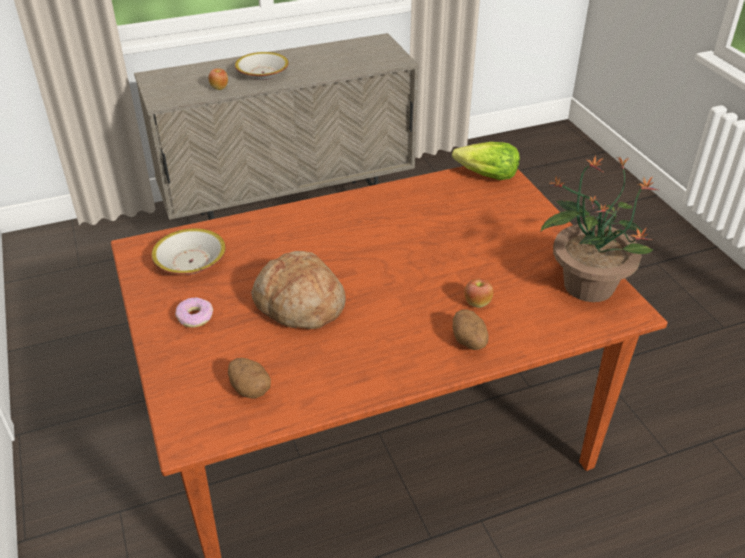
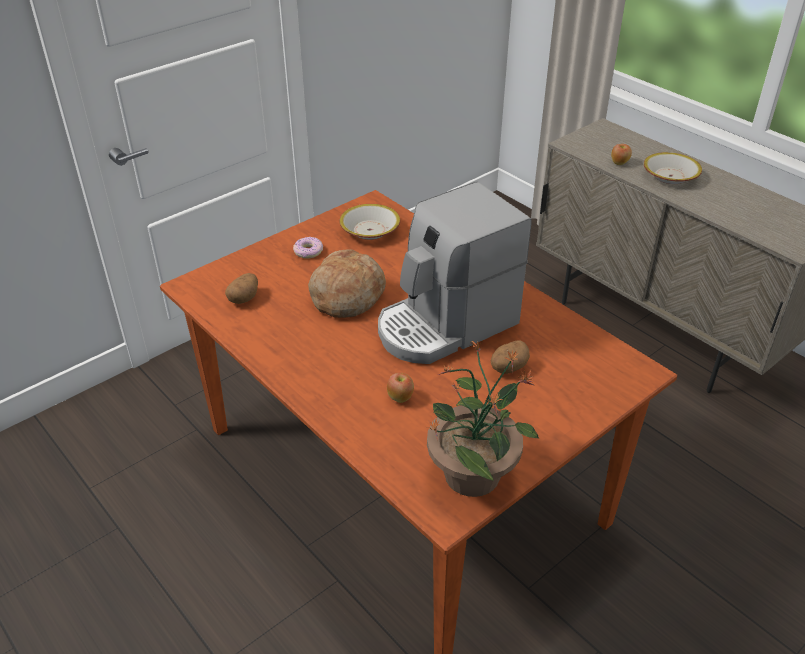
camera: 70 degrees right, 0 degrees up
(387, 251) = (445, 325): none -> coffee machine
(469, 342) = (344, 402): potato -> potato (508, 368)
(486, 176) = (622, 365): lettuce -> none

